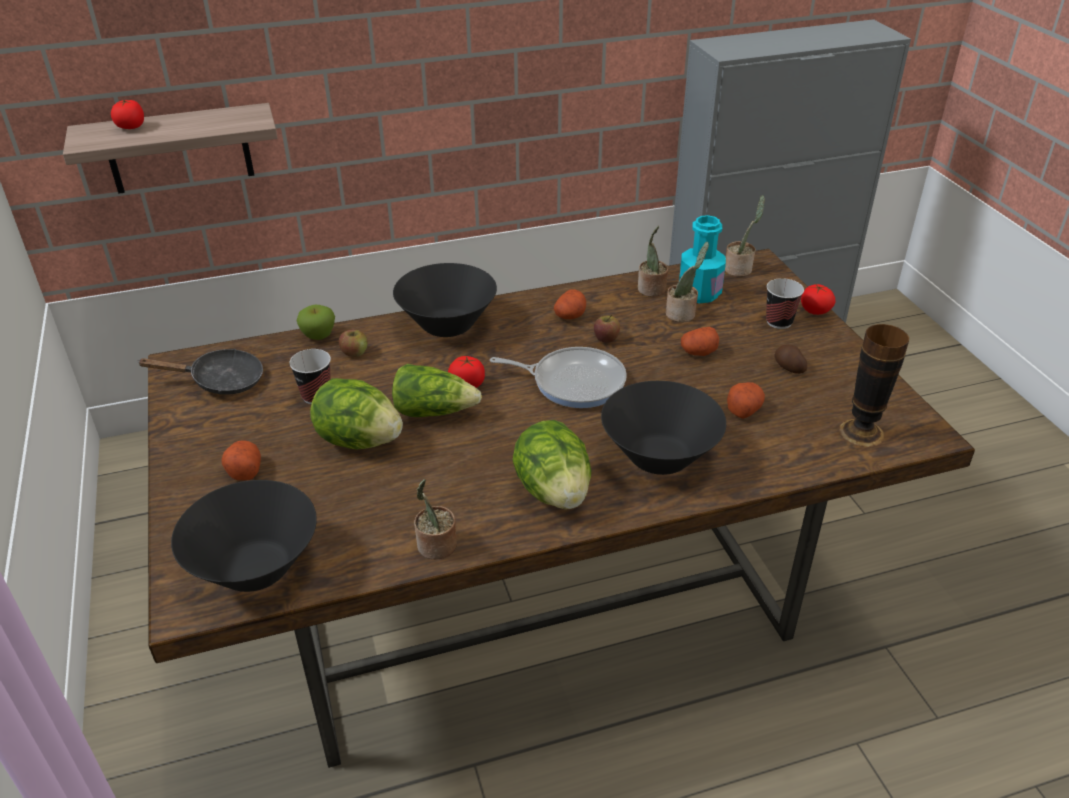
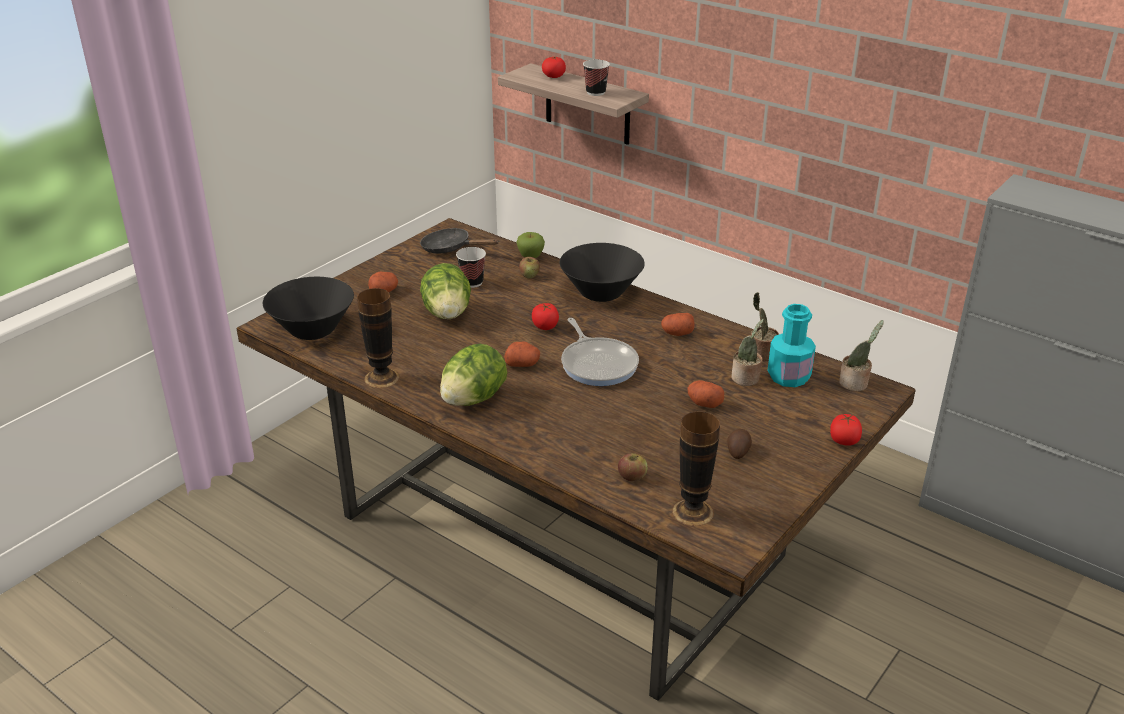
camera: 55 degrees right, 5 degrees down
(220, 381) = (450, 248): black frying pan -> black frying pan turned 150 degrees clockwise
(434, 411) = (504, 326): lettuce -> none
(436, 547) = (382, 378): potted plant -> vase
(606, 338) = (668, 358): apple -> apple (632, 476)
(659, 457) = (554, 428): black bowl -> none
(743, 409) = (655, 446): potato -> potato (523, 364)
(779, 322) = (800, 427): cup -> cup (595, 92)

